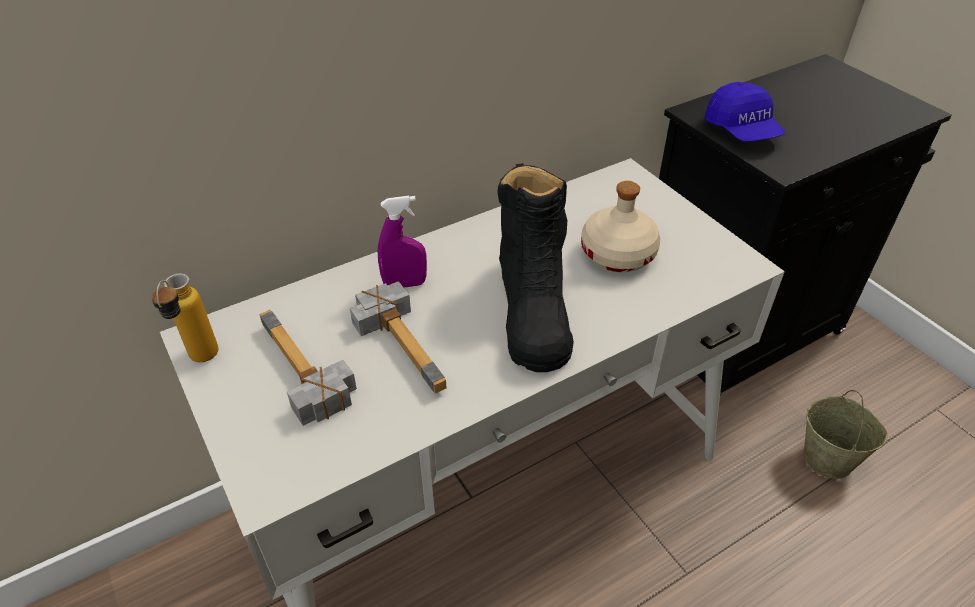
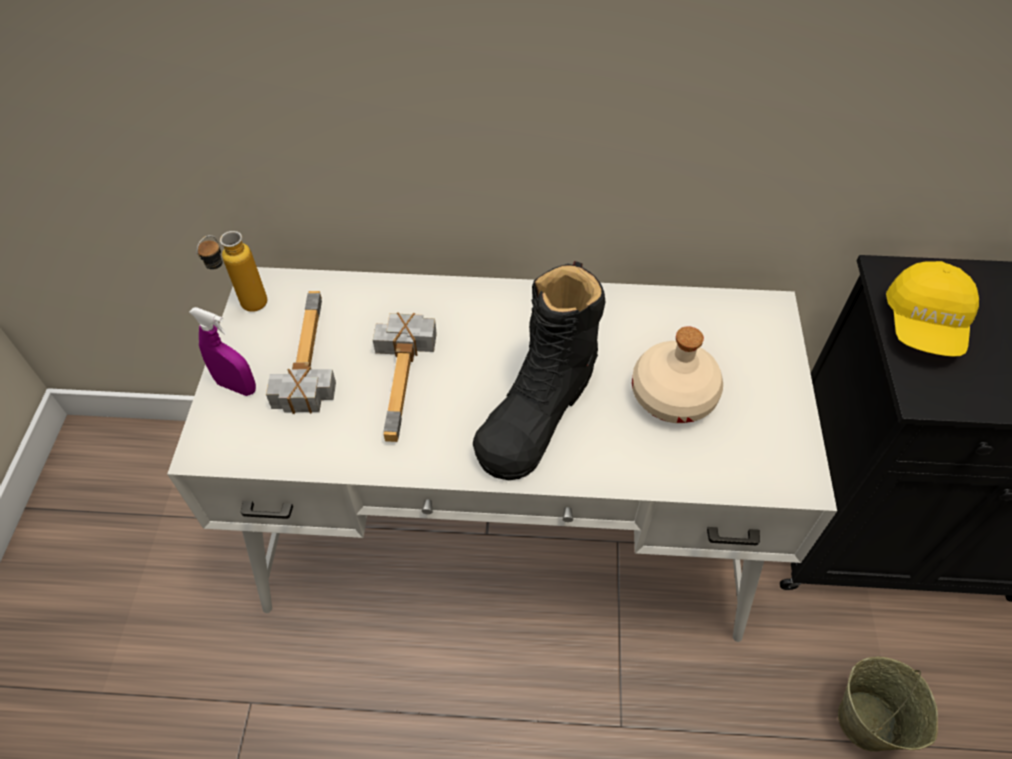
camera: 35 degrees right, 10 degrees up
(405, 284) = (451, 322): purple spray bottle -> purple spray bottle (237, 386)
(742, 131) = (924, 325): blue cap -> yellow cap

